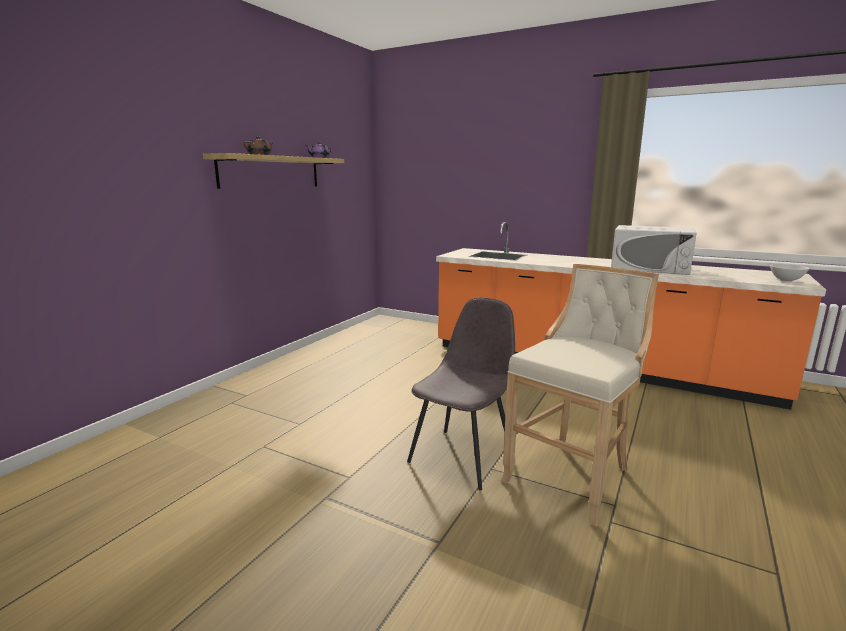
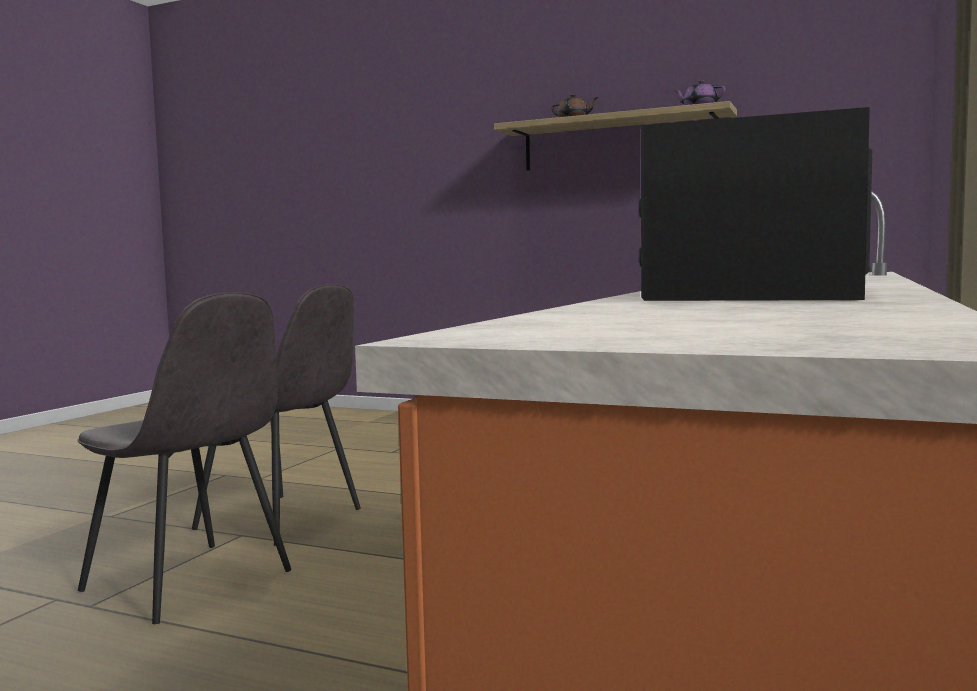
camera: 85 degrees right, 10 degrees down
(572, 475) = (190, 582): beige stool -> grey chair
(650, 268) = (756, 293): white microwave -> black microwave
(786, 281) = (586, 330): white bowl -> none

